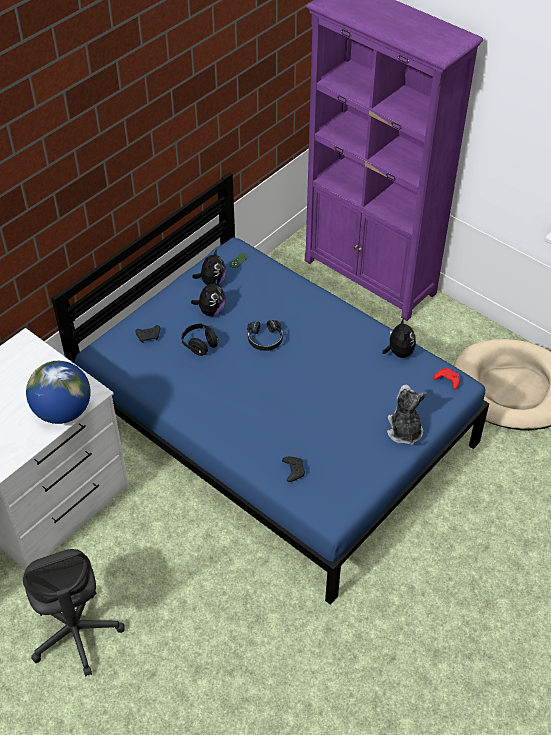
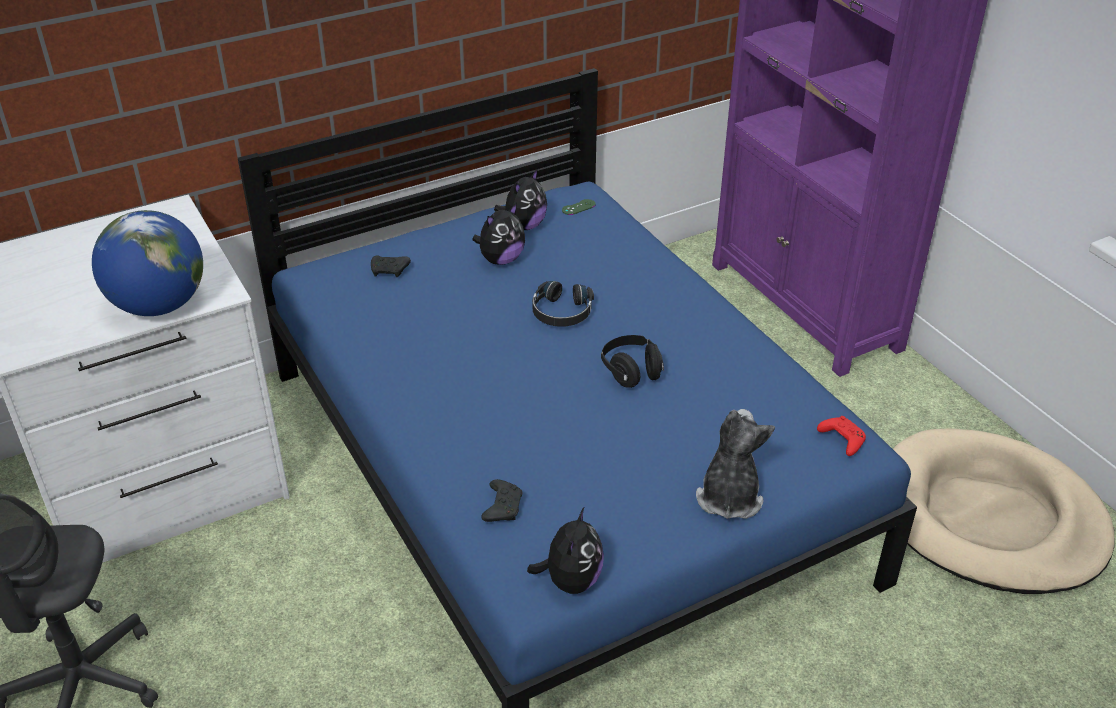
camera: 20 degrees right, 10 degrees down
(199, 345) = (458, 298): black headphones -> black headphones (631, 372)
(399, 352) = (774, 380): plush toy -> plush toy (570, 580)

